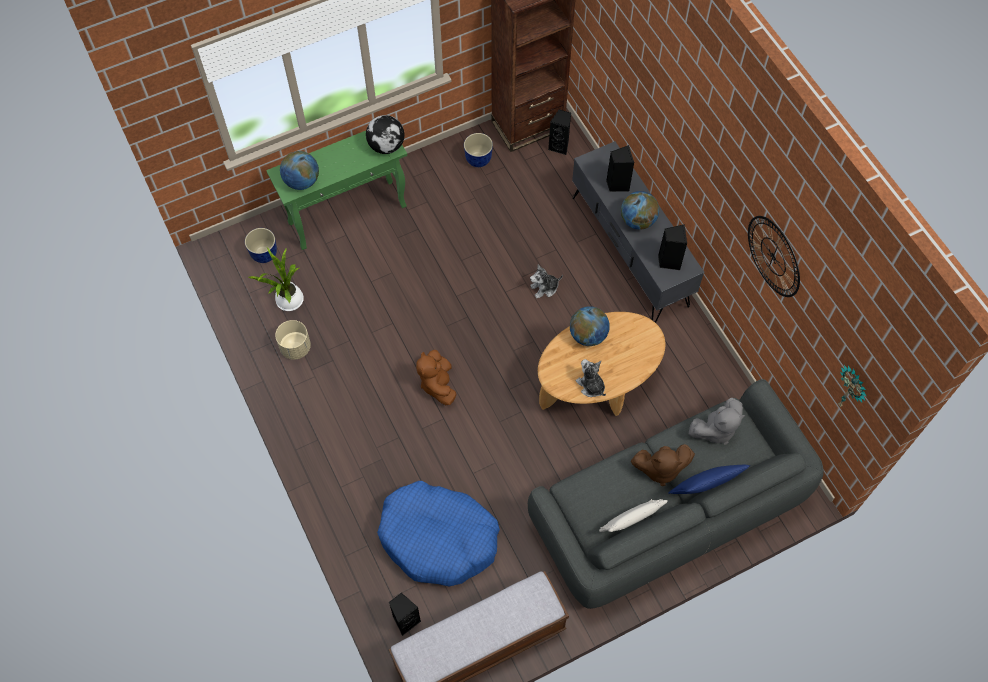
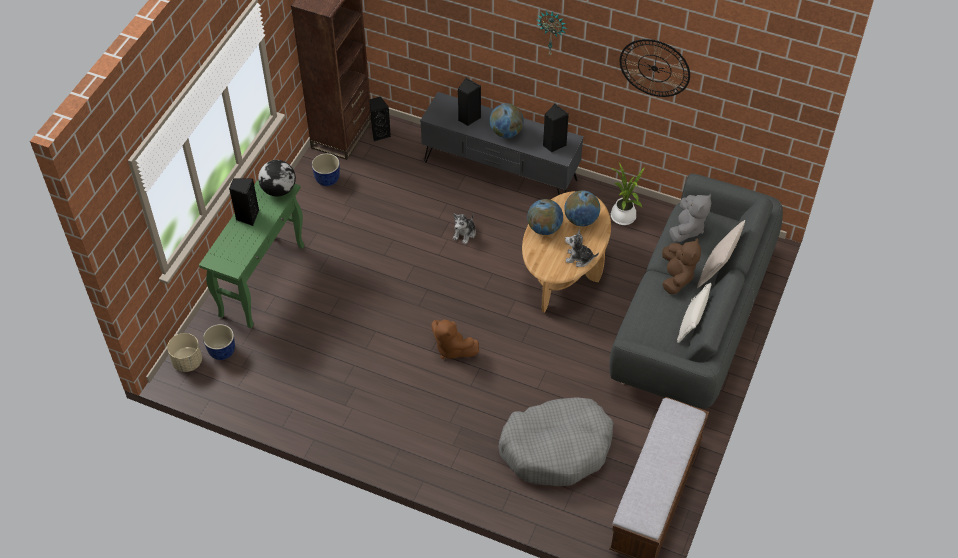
camera: 40 degrees left, 10 degrees down
(288, 301) = (276, 371): potted plant -> potted plant (623, 218)
(296, 347) = (316, 399): beige planter -> beige planter (188, 362)
(302, 181) = (236, 254): globe -> globe (581, 219)
(405, 620) = (588, 518): black speaker -> black speaker (247, 216)
(438, 538) = (556, 448): blue dog bed -> grey dog bed
(660, 468) = (676, 277): brown plush toy -> brown plush toy turned 45 degrees counterclockwise
(702, 491) = (716, 271): blue pillow -> beige pillow
(851, 389) = (772, 121): wall clock -> wall clock (551, 32)

